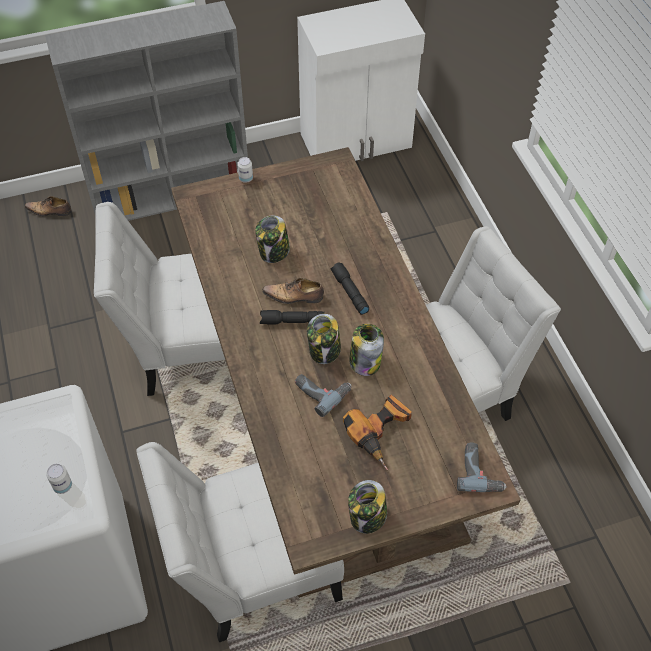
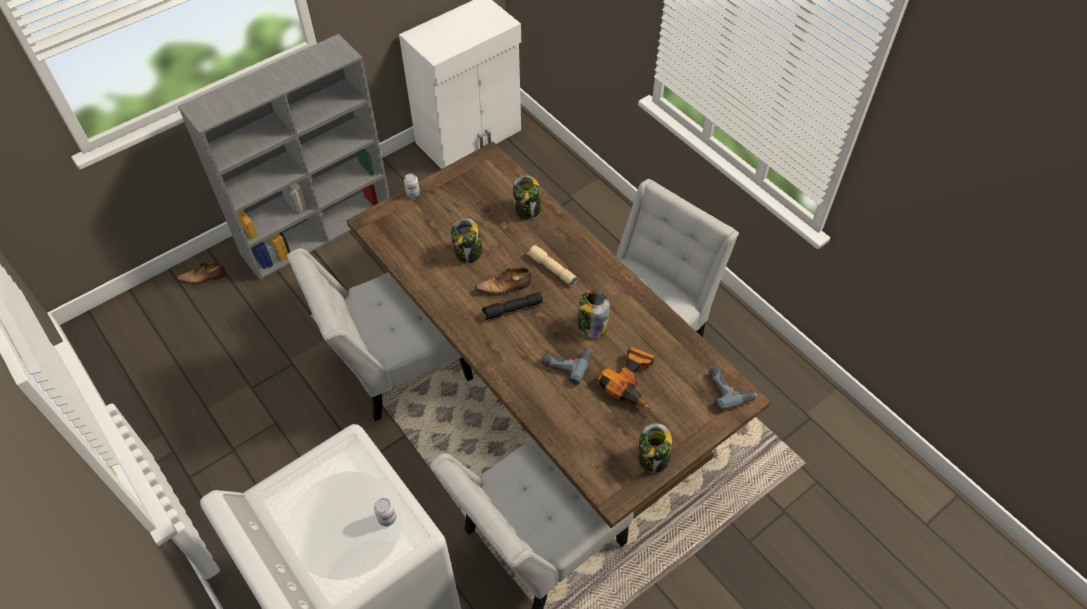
camera: 20 degrees left, 0 degrees up
(324, 351) = (553, 326): jar -> jar (527, 209)
(349, 292) = (551, 269): black flashlight -> beige flashlight

